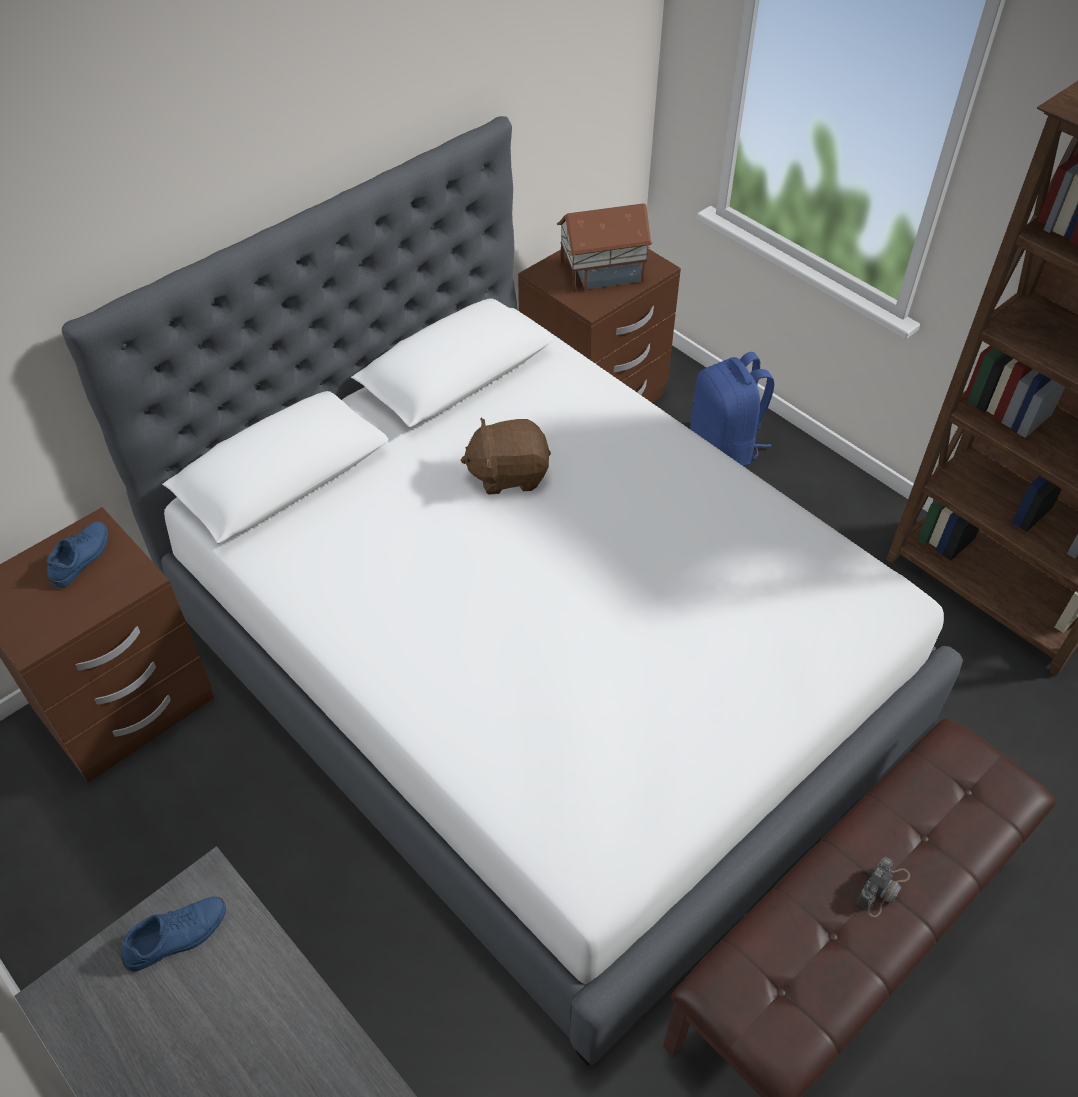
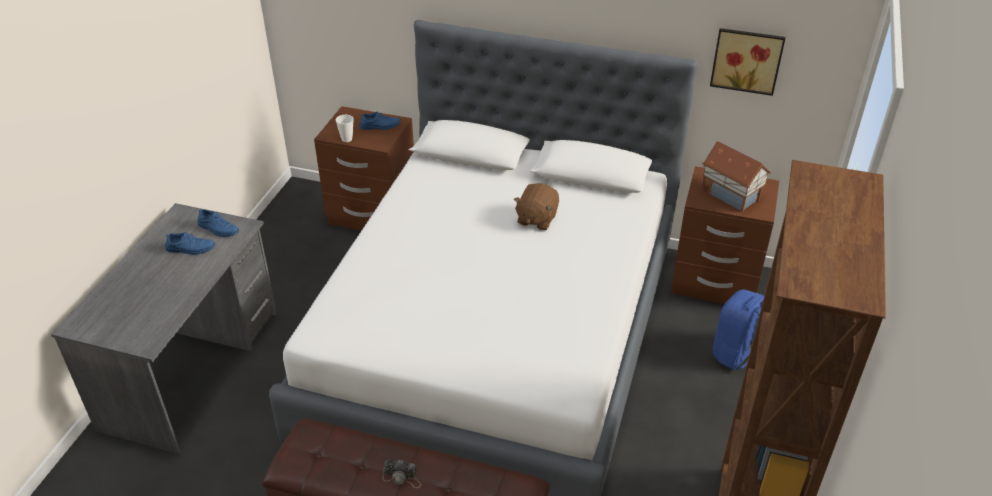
camera: 60 degrees right, 10 degrees down
(72, 621) = (347, 139): none -> cup
(200, 1011) = (190, 248): none -> blue shoe
(508, 474) = (536, 219): brown plush toy -> brown plush toy turned 120 degrees counterclockwise
(547, 78) = (747, 60): none -> picture

